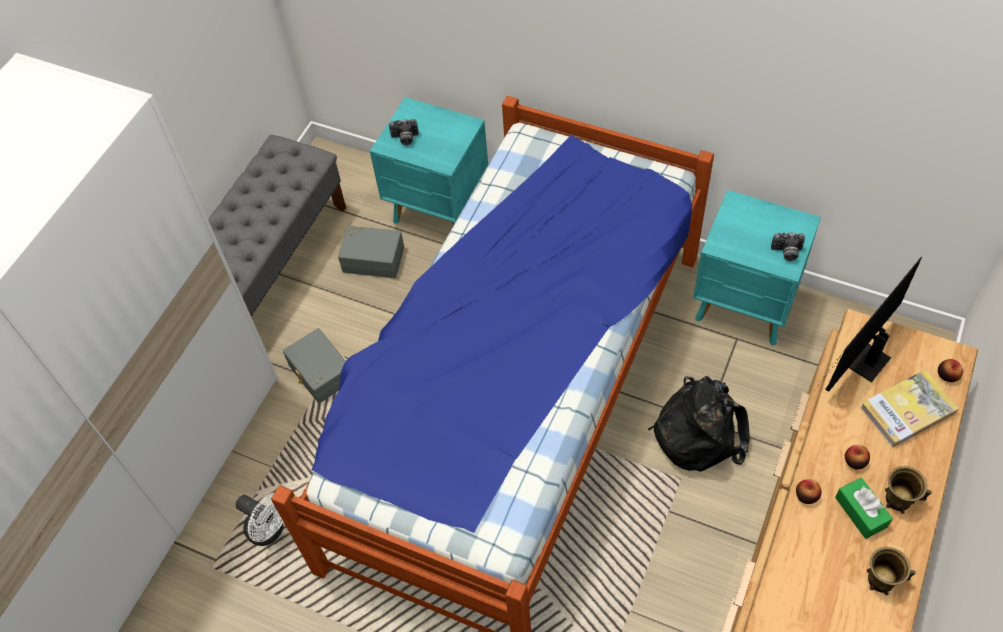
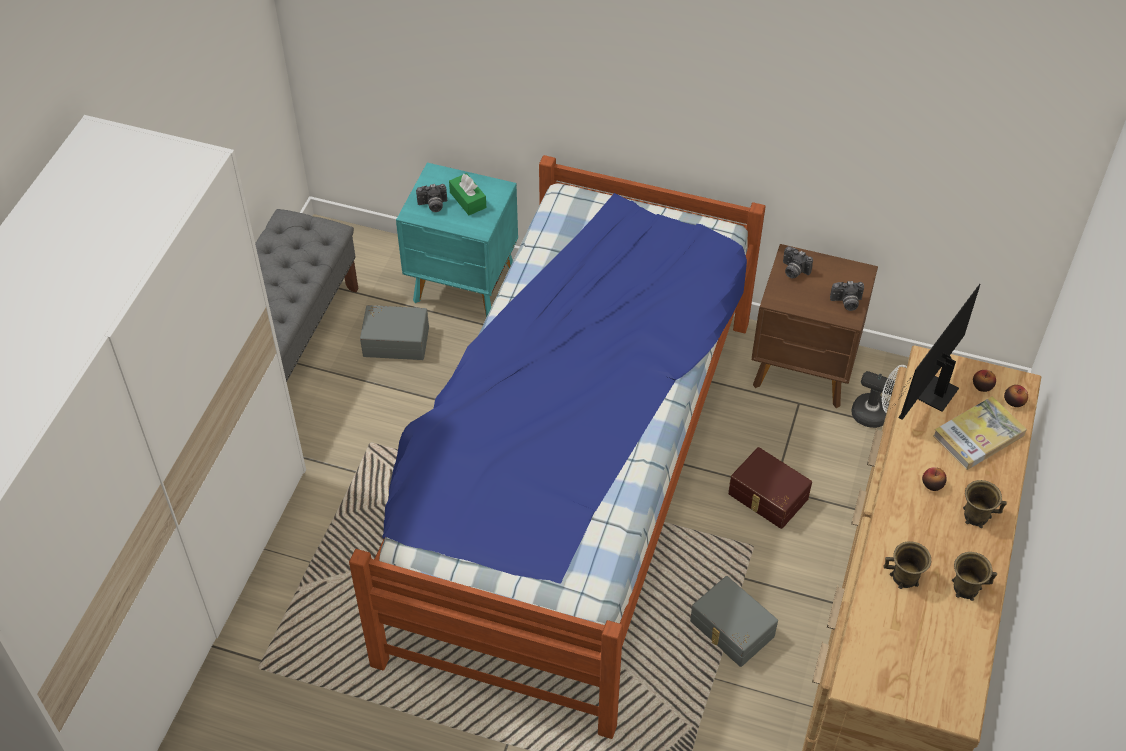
camera: 10 degrees left, 5 degrees down
(270, 531) = (317, 627): white fan -> white fan (877, 415)
(320, 373) = (351, 463): grey storage box -> grey storage box (731, 630)
(698, 430) = (767, 497): black backpack -> brown storage box
(737, 218) = (793, 271): none -> camera
(745, 306) = (805, 370): turquoise nightstand -> brown nightstand
(806, 495) = (889, 518): apple -> apple (982, 386)
(817, 563) = (905, 577): none -> brown mug
(860, 512) = (942, 529): green tissue box -> green tissue box (468, 200)

